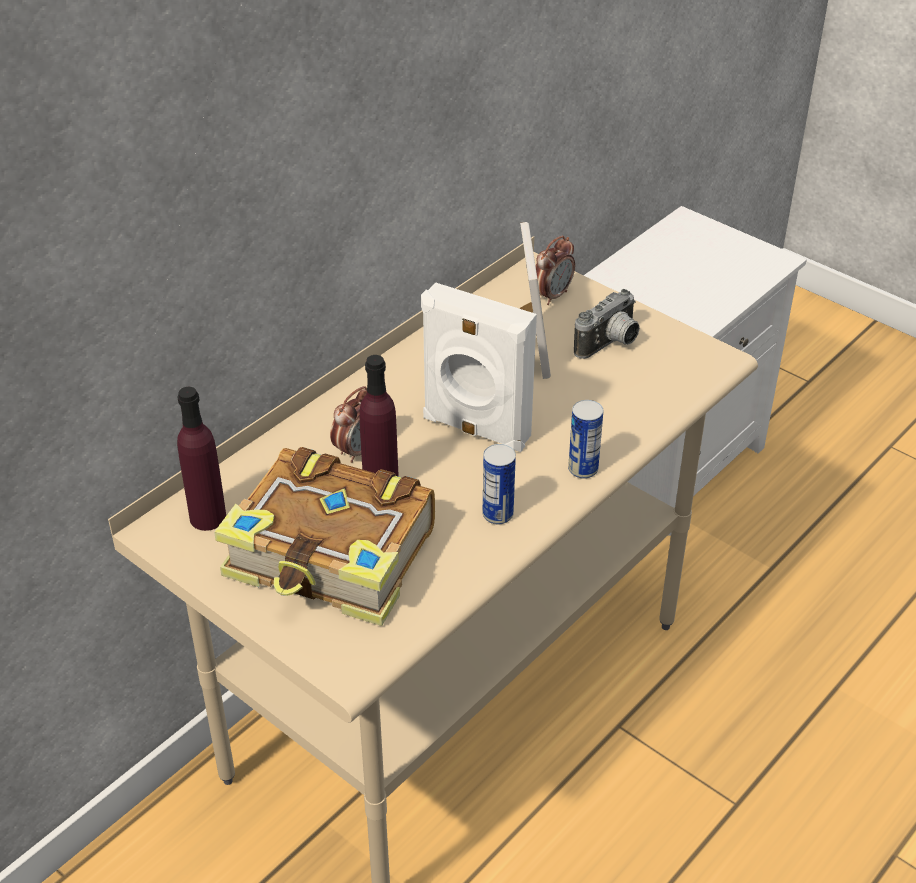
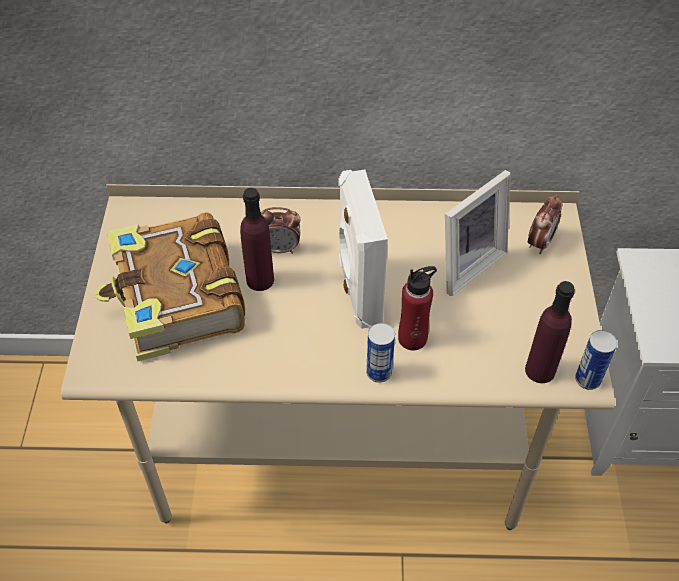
camera: 50 degrees right, 10 degrees up
(208, 517) = (158, 223): purple bottle -> purple bottle (540, 370)
(497, 514) = (290, 355): can -> can (587, 379)
(552, 295) = (540, 242): alarm clock -> alarm clock turned 60 degrees counterclockwise
(569, 427) = (412, 338): none -> red bottle
(610, 344) = (525, 306): camera -> none

